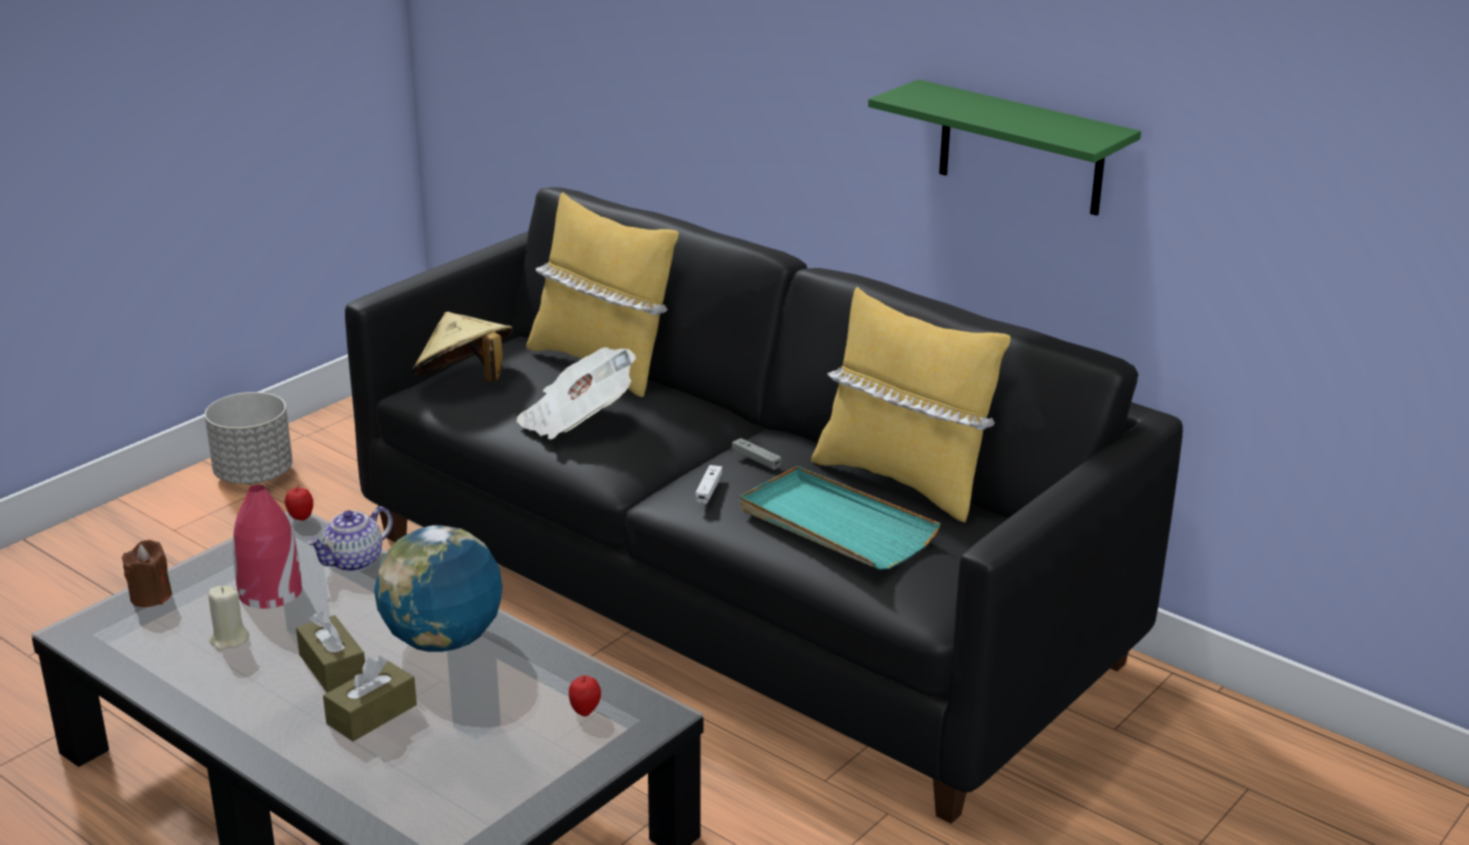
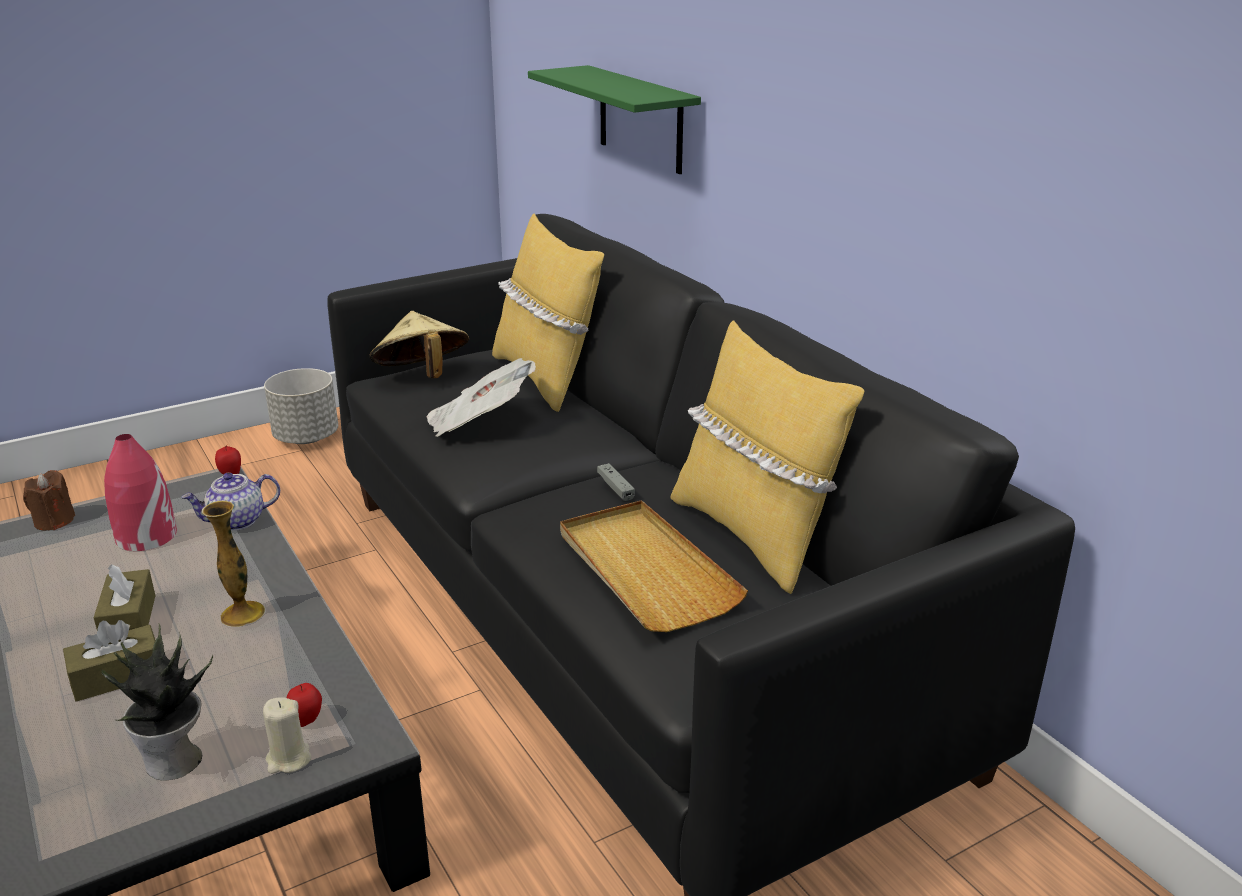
camera: 20 degrees right, 0 degrees up
(229, 640) = (73, 574): beige candle -> beige candle (288, 759)
(443, 641) = (242, 614): globe -> vase
(496, 766) = (174, 763): none -> potted plant
(708, 490) = (548, 510): white game controller -> none
(835, 525) = (645, 570): turquoise tray -> beige tray
(1021, 149) = (935, 184): green shelf -> green shelf (640, 119)

